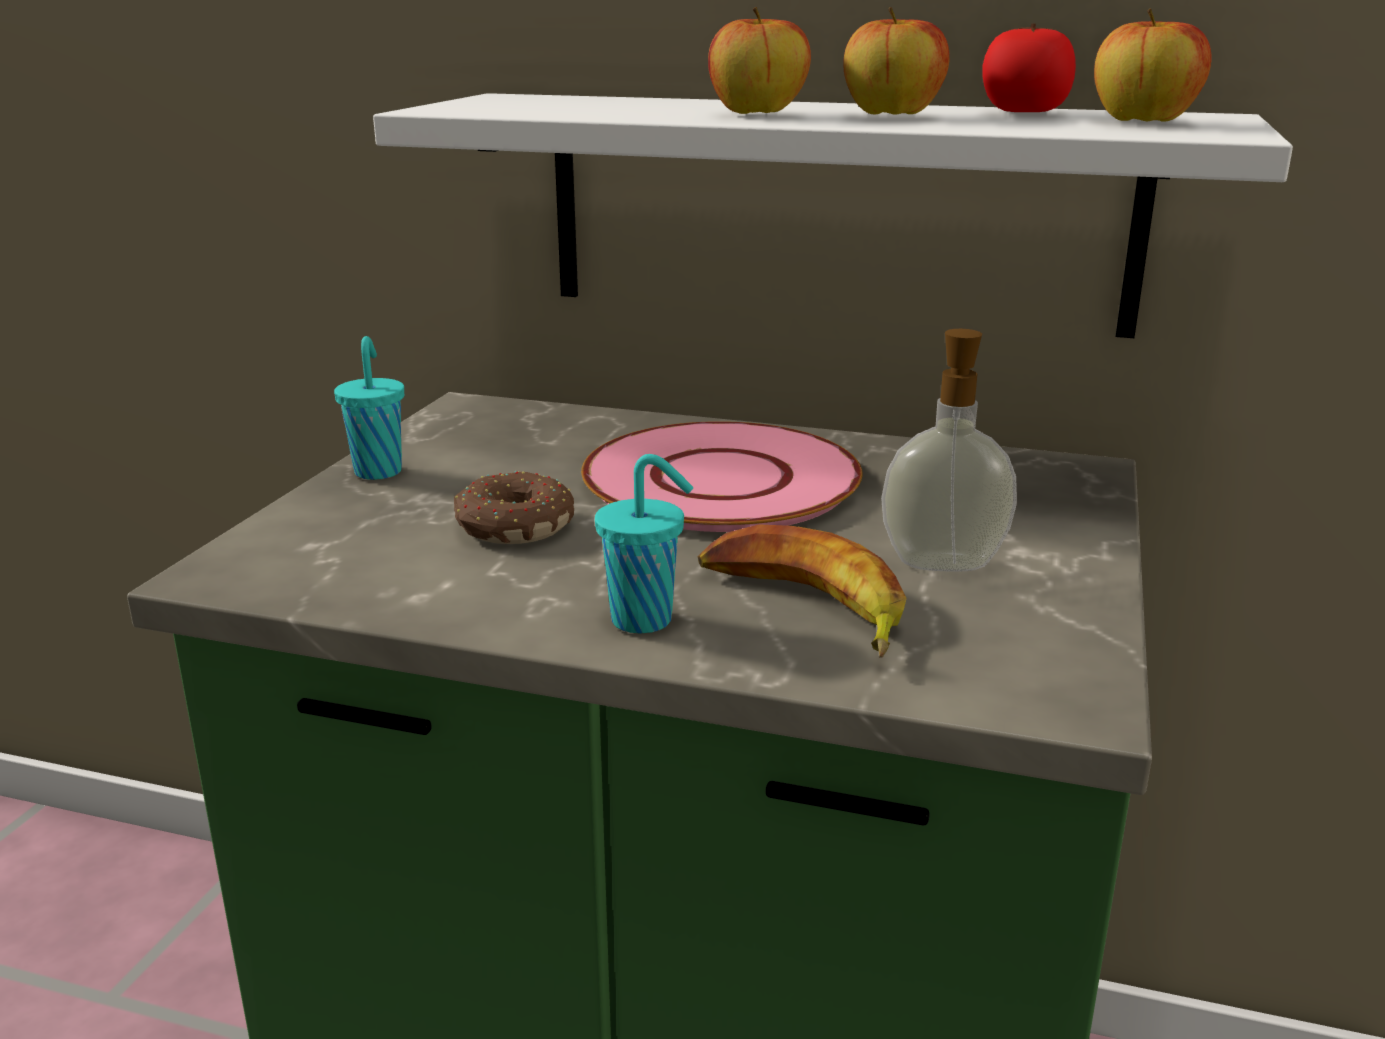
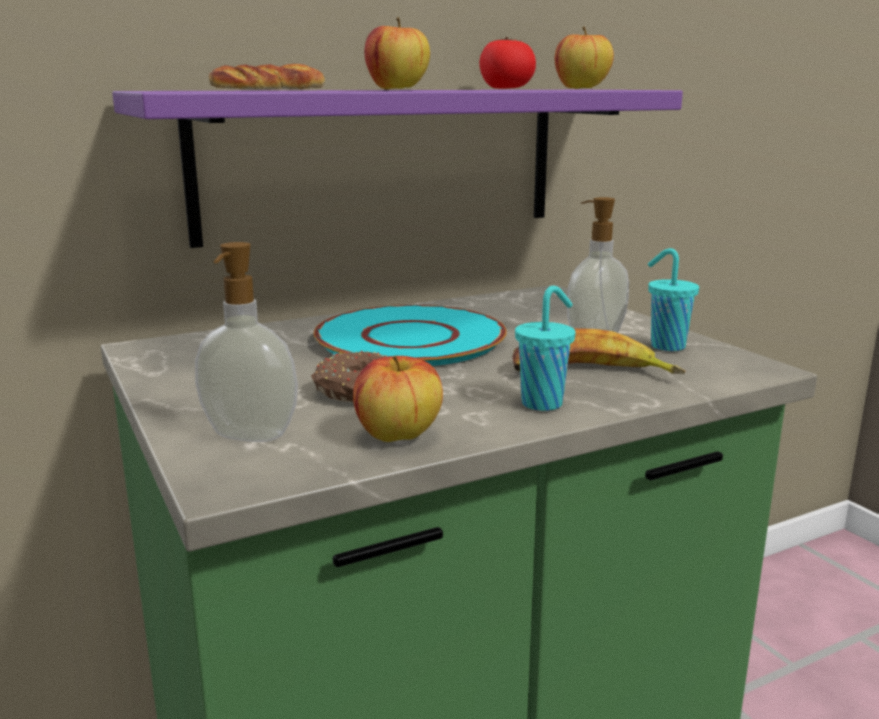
camera: 45 degrees left, 5 degrees down
(324, 536) = (248, 436): none -> soap dispenser
(378, 471) = (181, 394): turquoise cup -> turquoise cup (665, 346)
(550, 111) = (268, 89): none -> bread
(721, 480) = (409, 338): pink plate -> turquoise plate
(835, 212) = (382, 162): white shelf -> purple shelf
(893, 115) = (464, 89): apple -> apple (398, 435)

